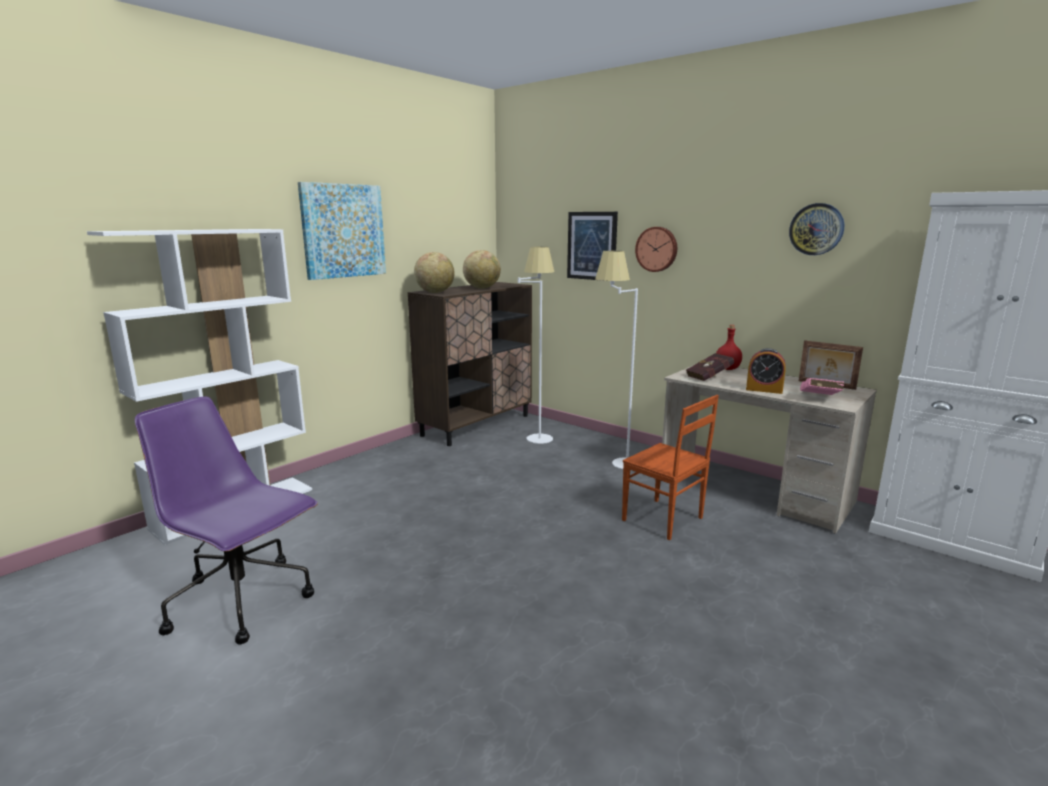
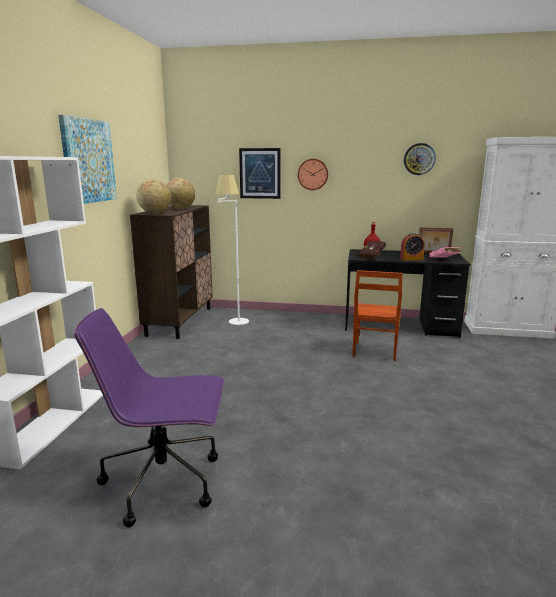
camera: 30 degrees left, 0 degrees up
(614, 461) = (304, 325): white floor lamp -> none
(663, 520) = (374, 351): brown chair -> brown chair turned 90 degrees clockwise
(754, 491) = (399, 326): beige desk -> black desk

